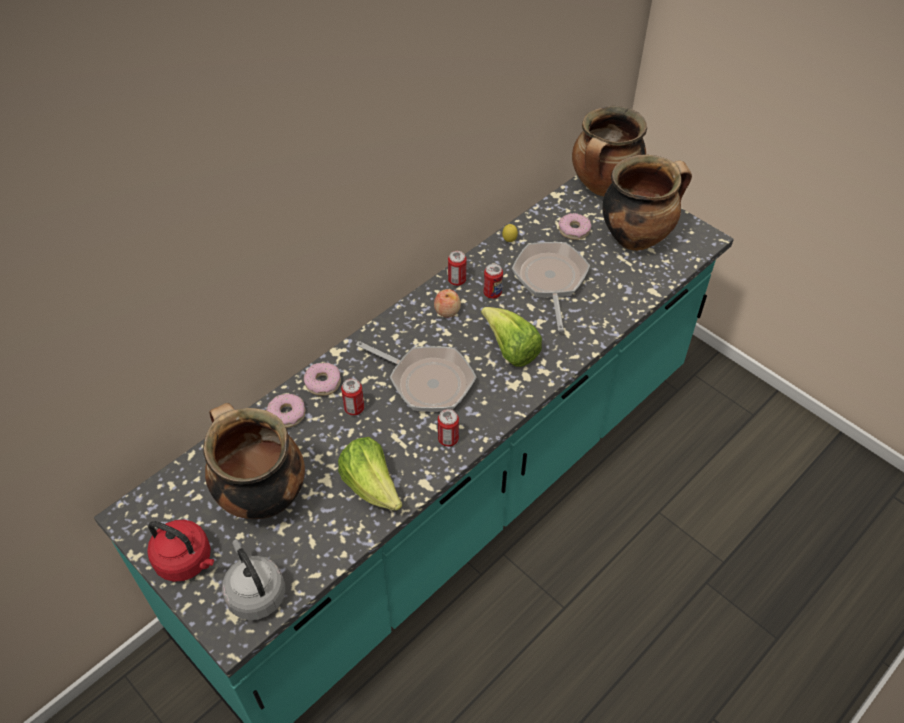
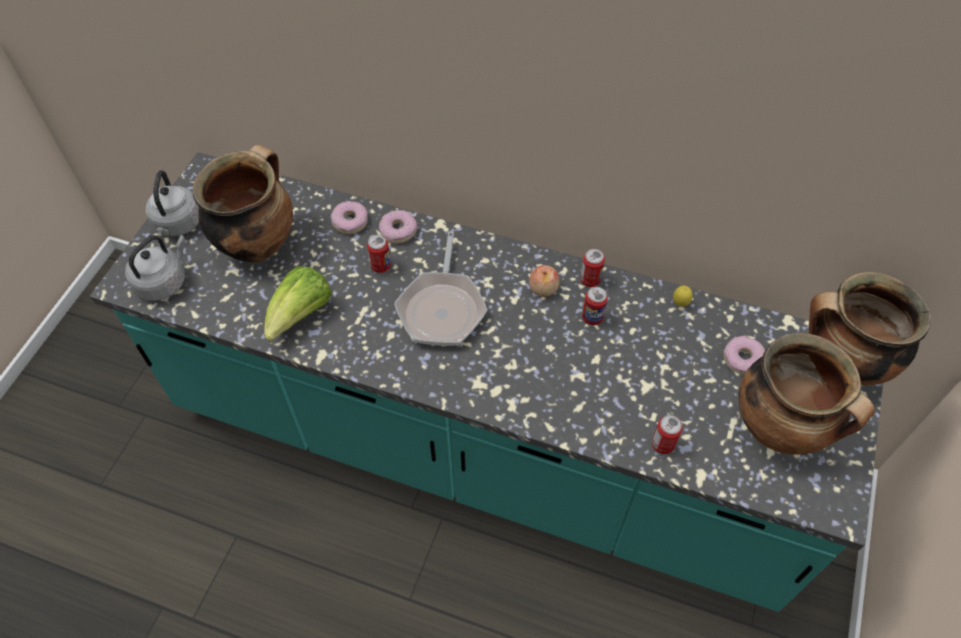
camera: 65 degrees right, 5 degrees up
(187, 561) = (178, 225): red kettle -> grey kettle
(448, 439) = (381, 353): can -> can (663, 444)
(510, 349) = (524, 363): lettuce -> none
(550, 280) = (647, 363): frying pan -> none

